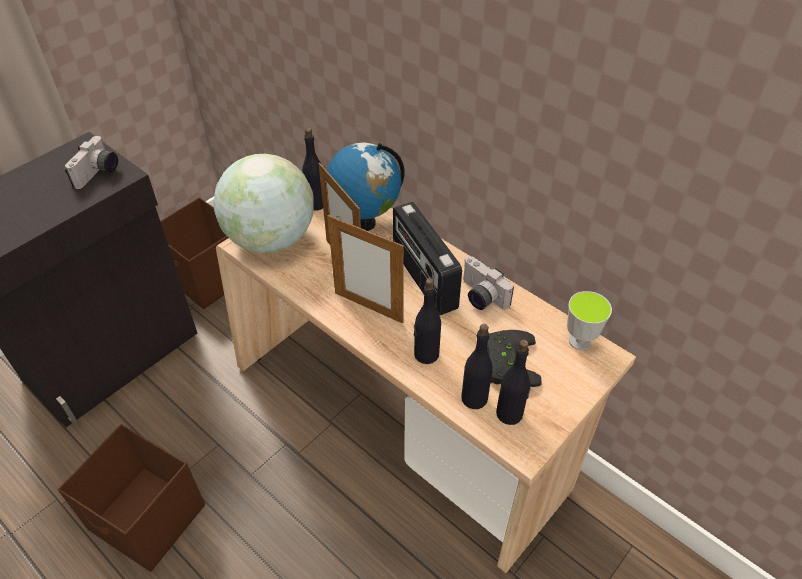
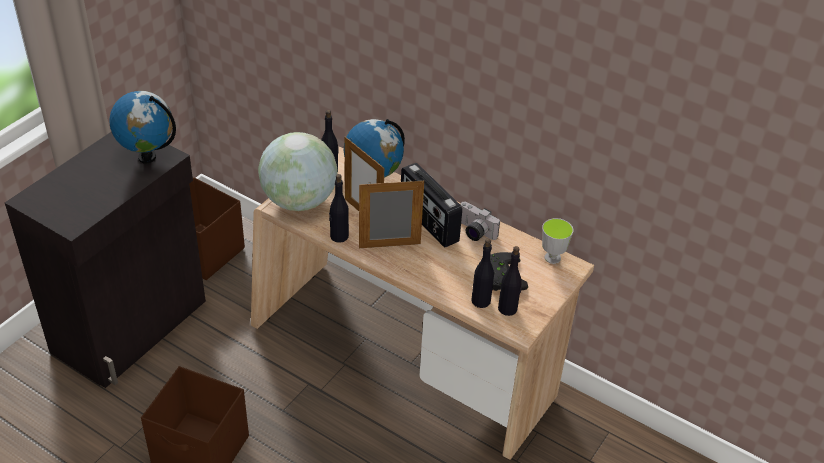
camera: 10 degrees left, 5 degrees down
(98, 173) = (147, 157): camera -> globe
(368, 307) = (389, 246): picture frame -> picture frame turned 150 degrees clockwise
(426, 354) = (440, 275): black bottle -> black bottle (339, 236)

